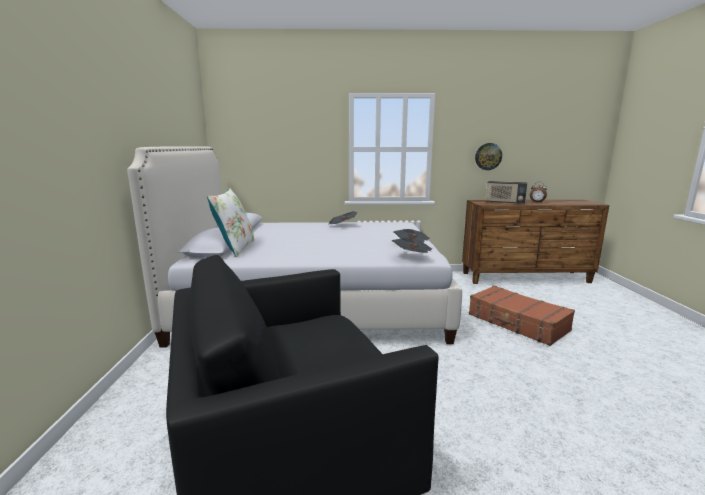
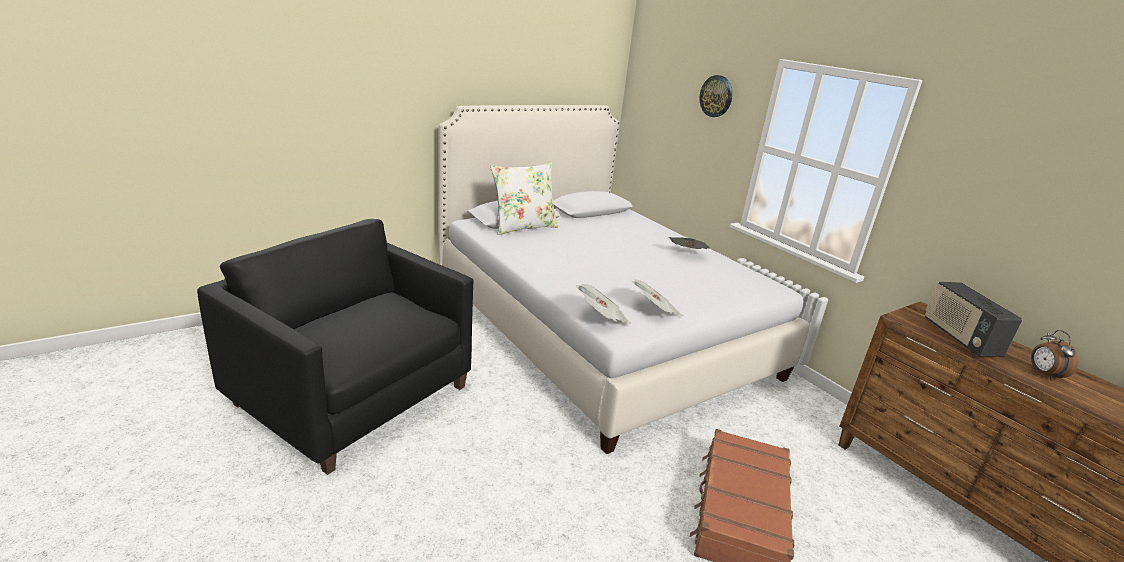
camera: 55 degrees right, 10 degrees up
(488, 156) = (999, 234): wall clock -> wall clock (716, 96)

